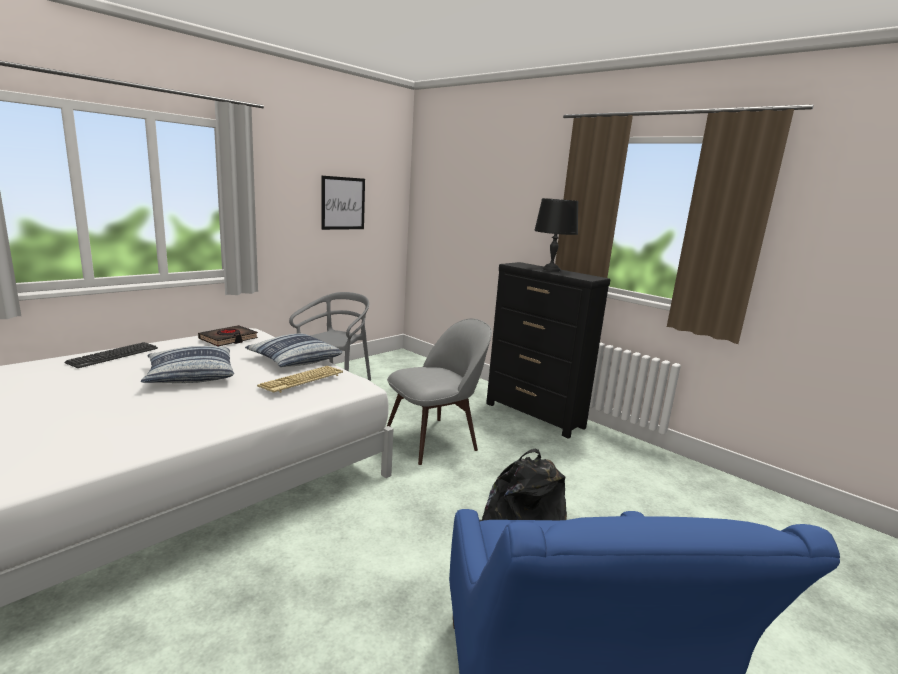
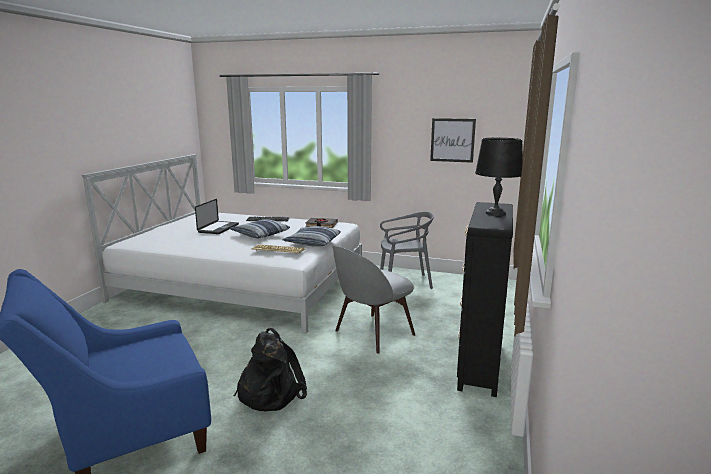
camera: 65 degrees right, 0 degrees up
(70, 394) = (218, 228): none -> laptop
(434, 439) = (372, 334): grey chair -> grey chair turned 105 degrees clockwise

